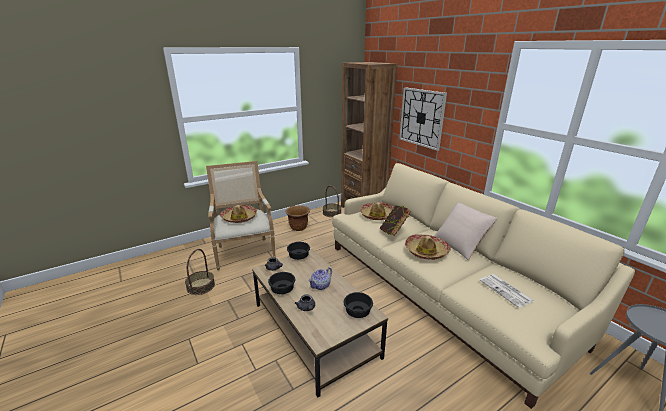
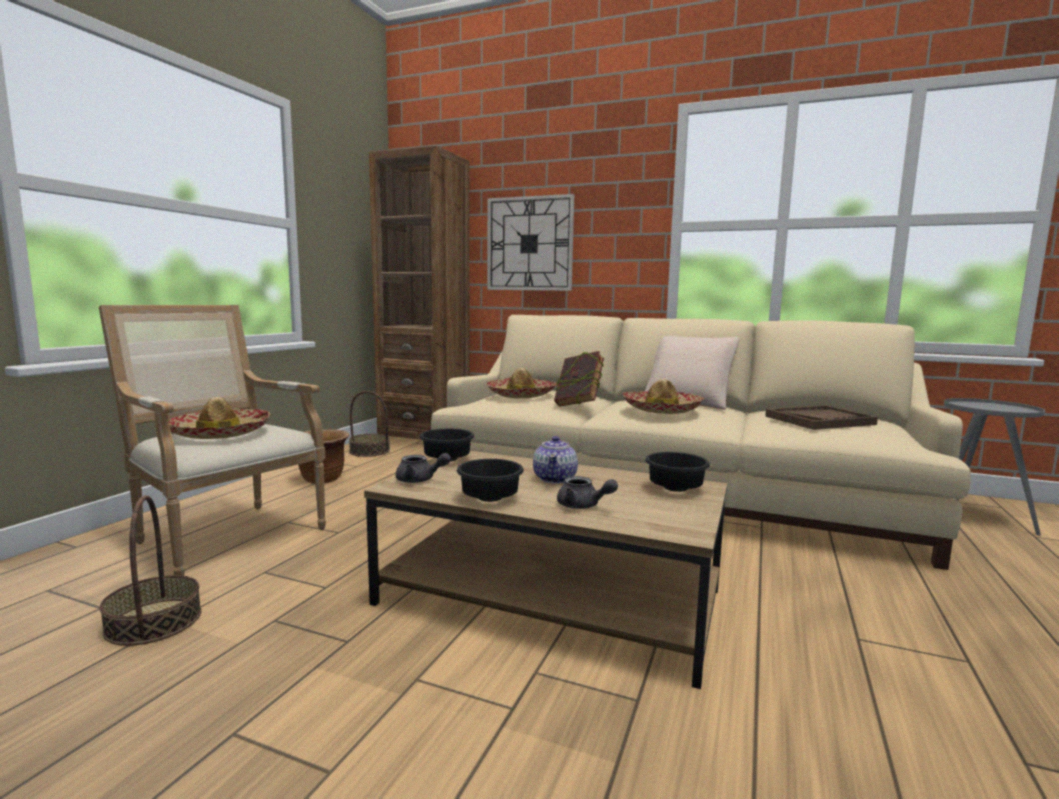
camera: 35 degrees left, 15 degrees down
(506, 291) = (819, 420): newspaper -> brown tray

